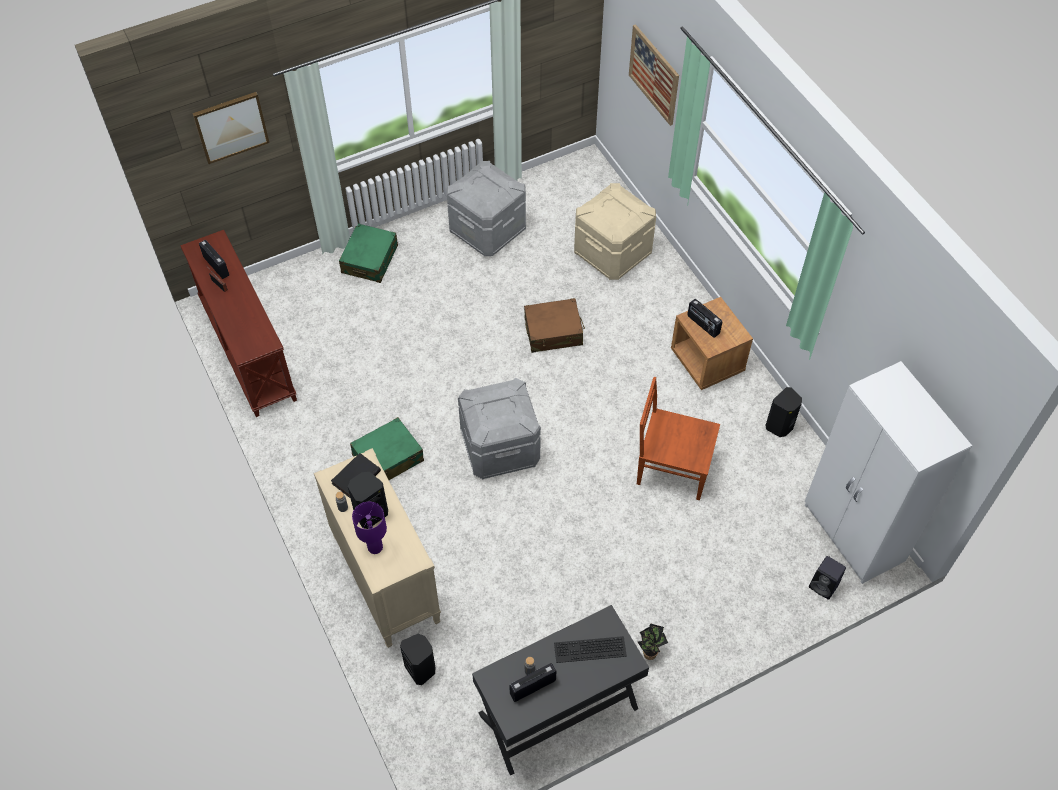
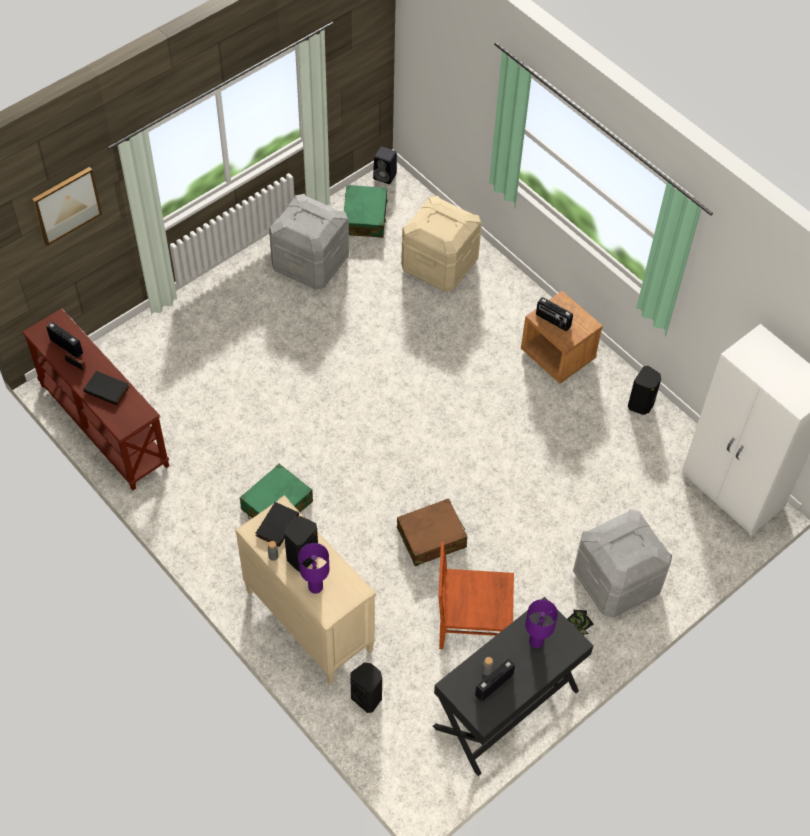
camera: 15 degrees left, 0 degrees up
(241, 313) = (107, 389): none -> black book
(370, 259) = (201, 312): green suitcase -> green suitcase (365, 218)
(499, 448) = (383, 475): grey storage box -> grey storage box (616, 581)
(553, 332) = (403, 353): brown suitcase -> brown suitcase (431, 538)
(589, 651) = (536, 642): keyboard -> purple table lamp
(654, 74) = (461, 87): picture -> none
(671, 468) = (551, 463): brown chair -> brown chair (471, 624)
(824, 586) = (718, 545): black speaker -> black speaker (385, 176)

